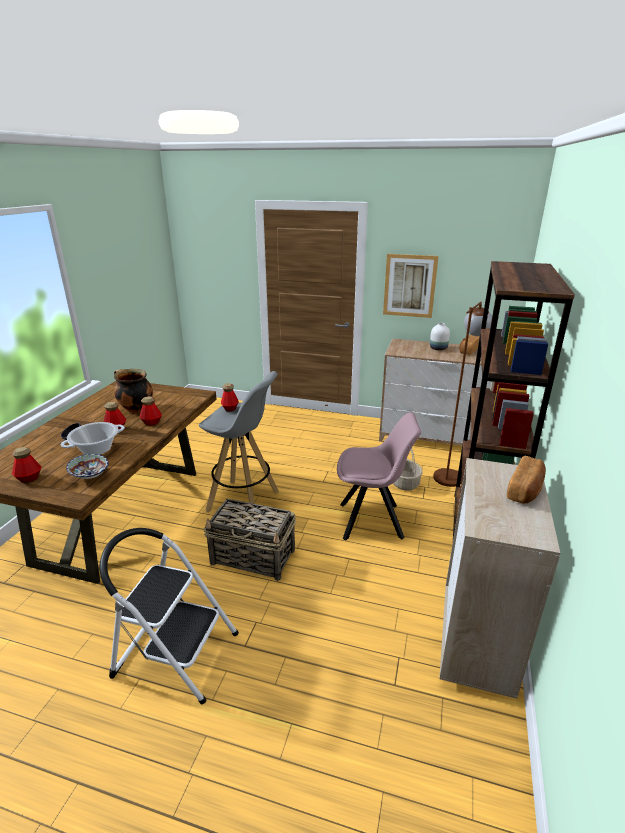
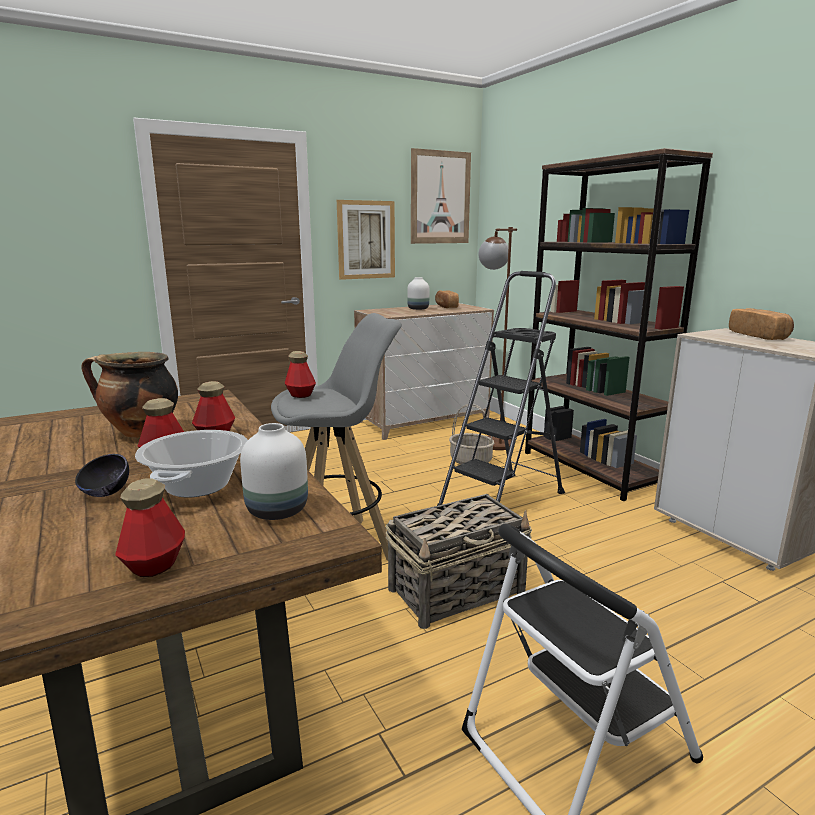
camera: 45 degrees left, 10 degrees down
(90, 475) = (278, 510): bowl -> white vase
(371, 521) = (503, 500): pink chair -> step ladder
(488, 254) = (440, 197): none -> picture

